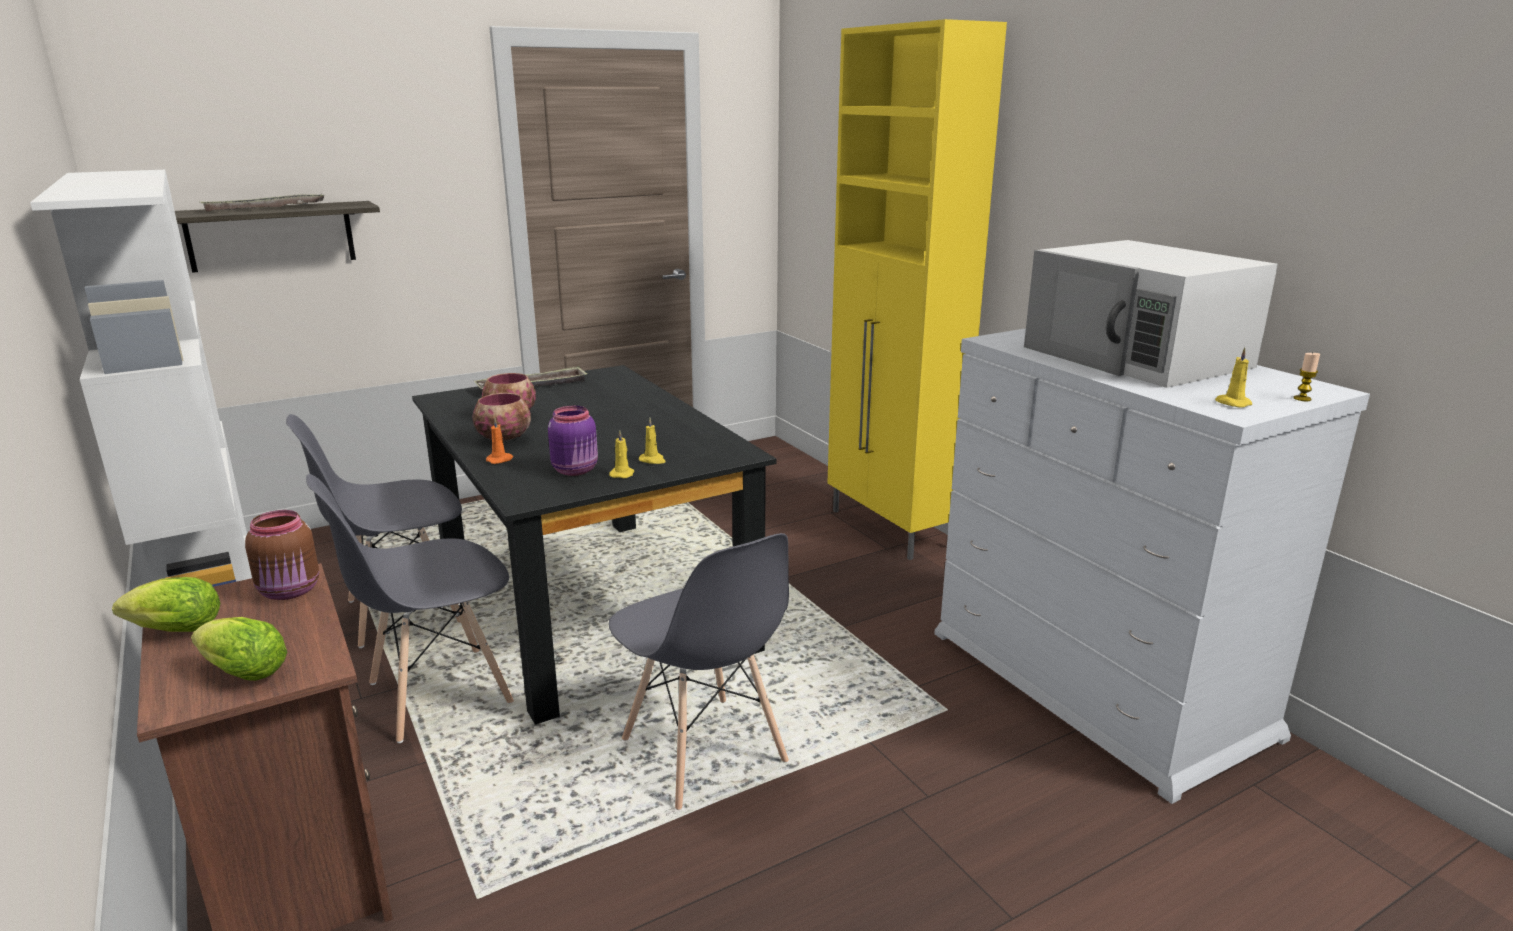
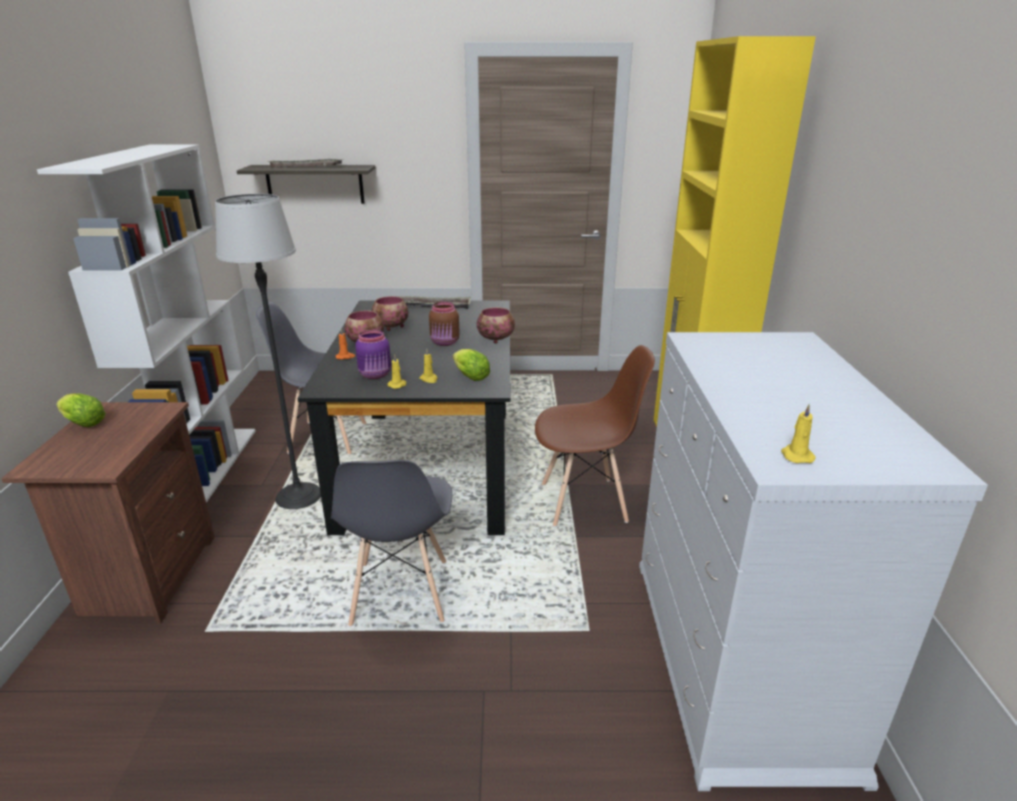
camera: 30 degrees right, 5 degrees up
(240, 672) = (75, 458): lettuce -> lettuce (469, 376)
(291, 591) = (153, 416): brown jar -> brown jar (445, 343)
(438, 694) = (299, 496): grey chair -> floor lamp
(670, 406) = (496, 339): none -> bowl
(818, 591) = (584, 502): none -> brown chair
(1137, 357) = (794, 383): white microwave -> none
(1302, 399) = (886, 470): candle -> none

